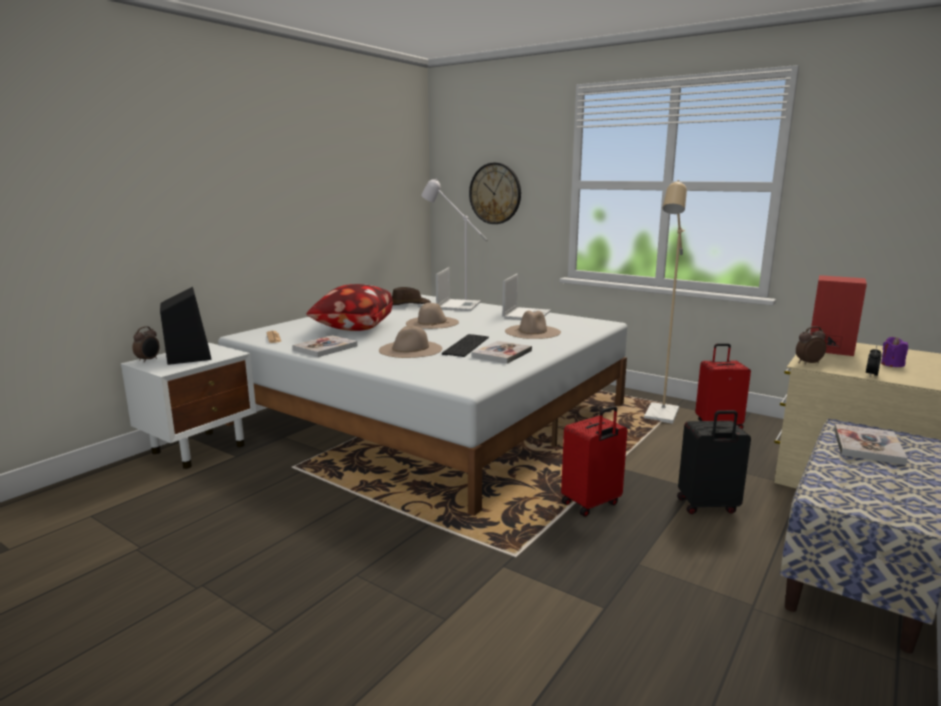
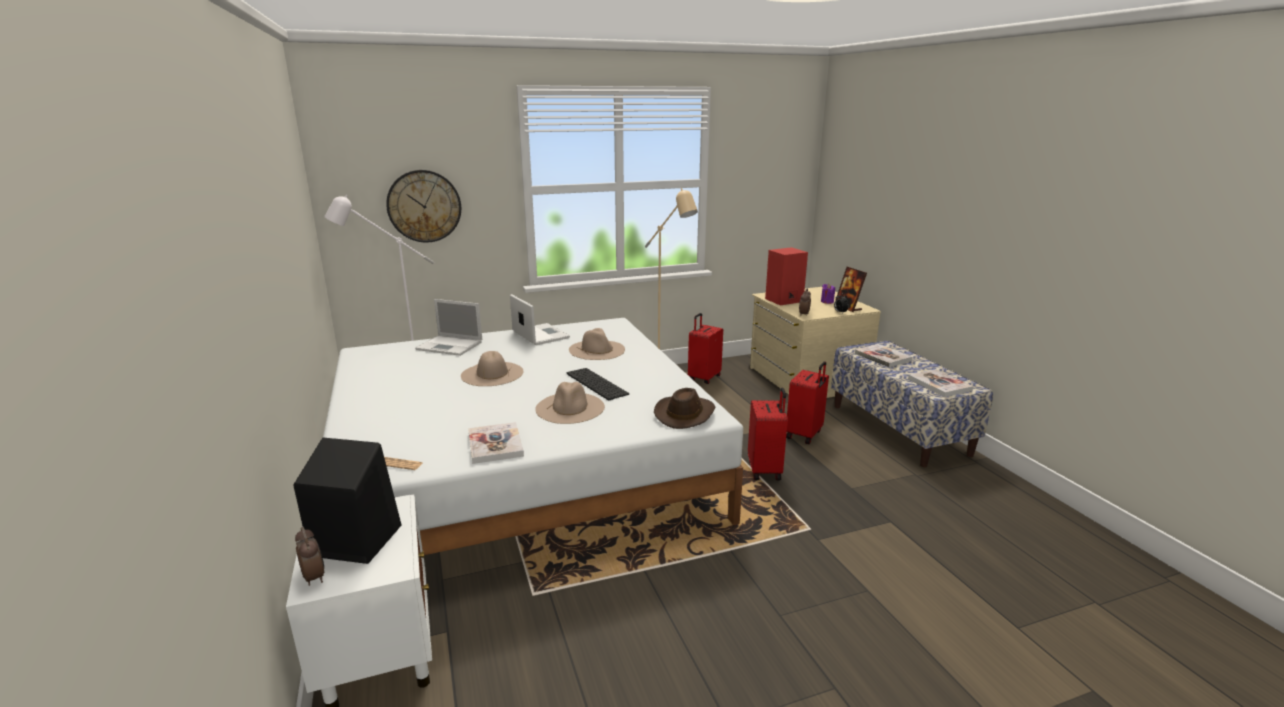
camera: 55 degrees left, 5 degrees up
(352, 328) = (441, 413): pillow -> none
(407, 304) = (391, 363): brown hat -> brown hat (685, 414)
(458, 305) = (450, 346): laptop -> laptop turned 150 degrees clockwise
(502, 354) = (643, 379): book -> book (939, 384)
(707, 506) = (805, 435): black suitcase -> red suitcase
(904, 376) = (848, 307): none -> picture frame

